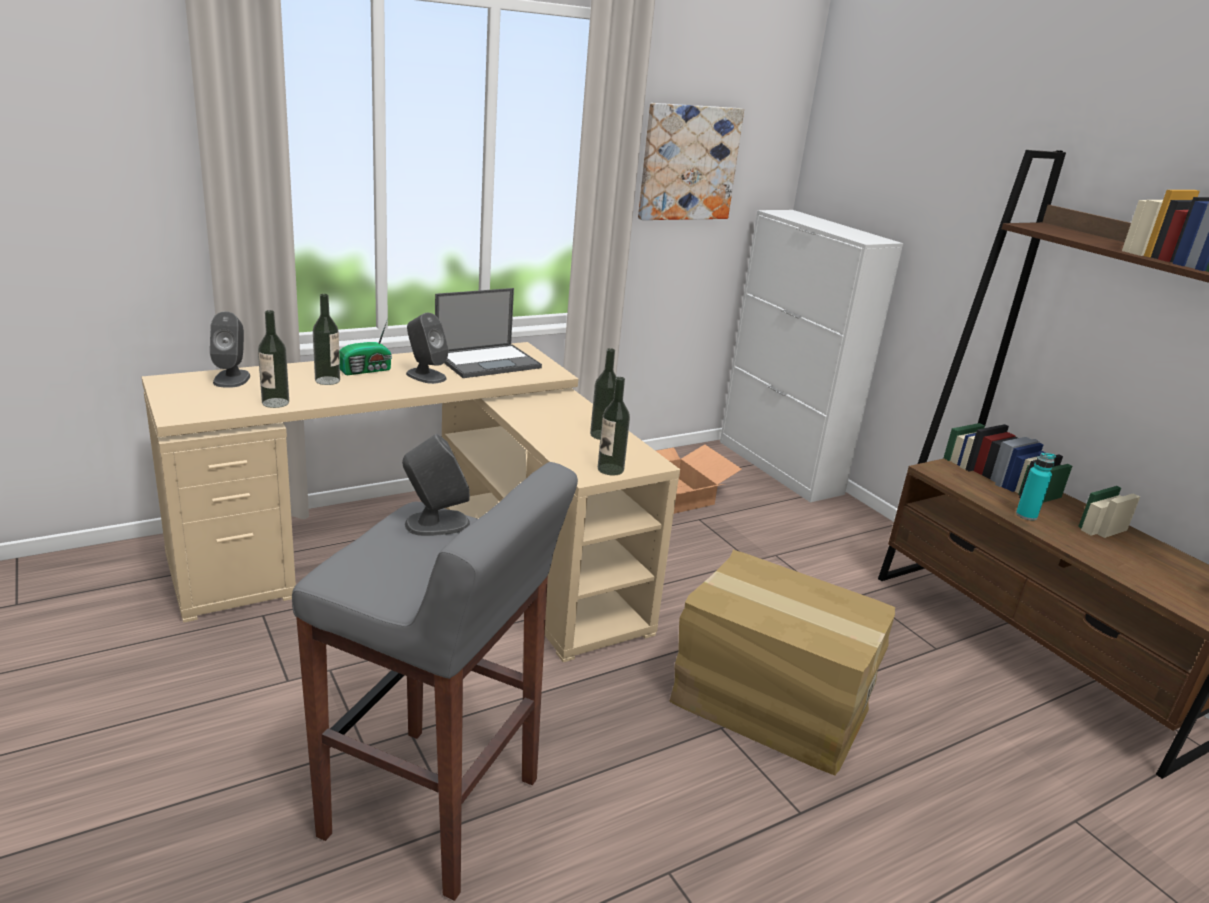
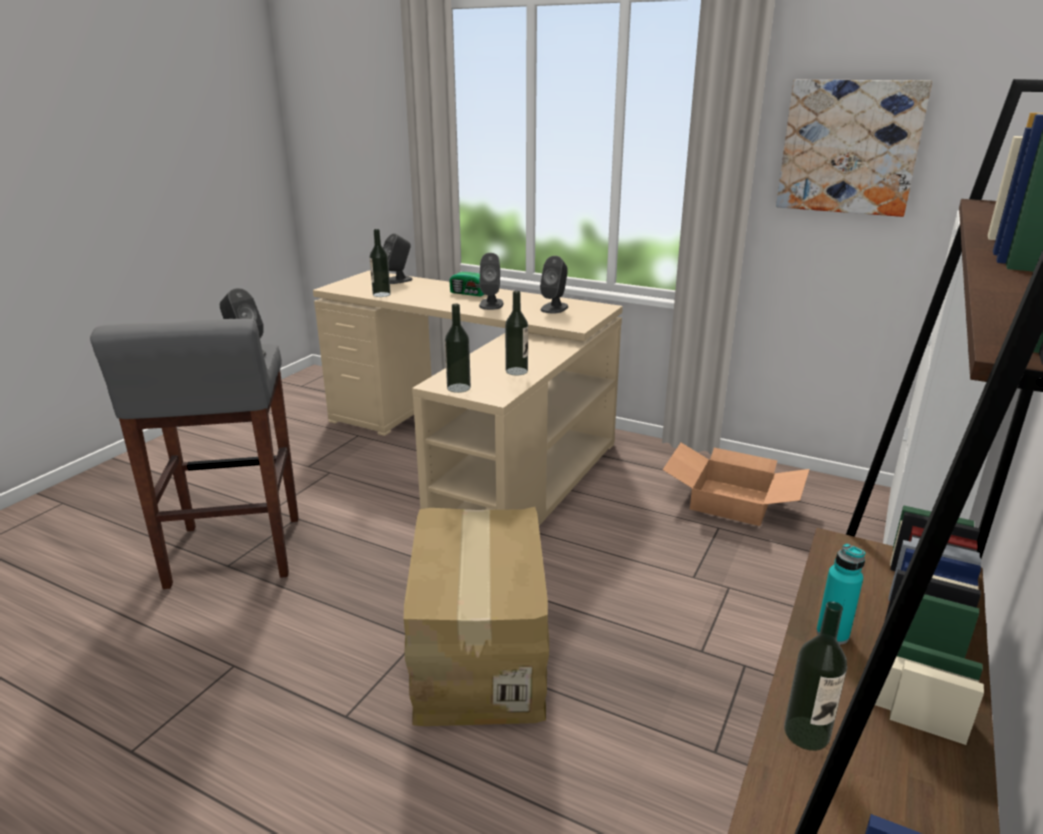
camera: 60 degrees right, 0 degrees up
(327, 380) = (435, 292): bottle -> bottle (806, 733)
(488, 361) = (554, 308): laptop -> grey speaker

